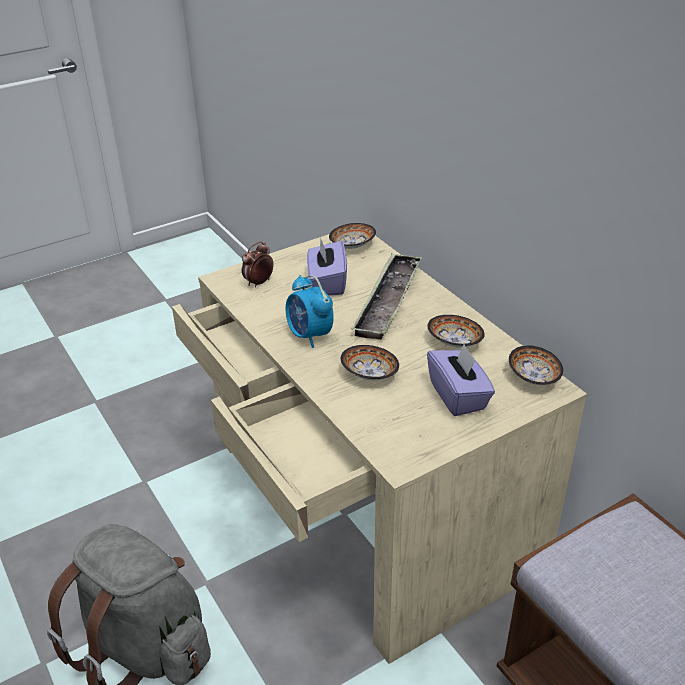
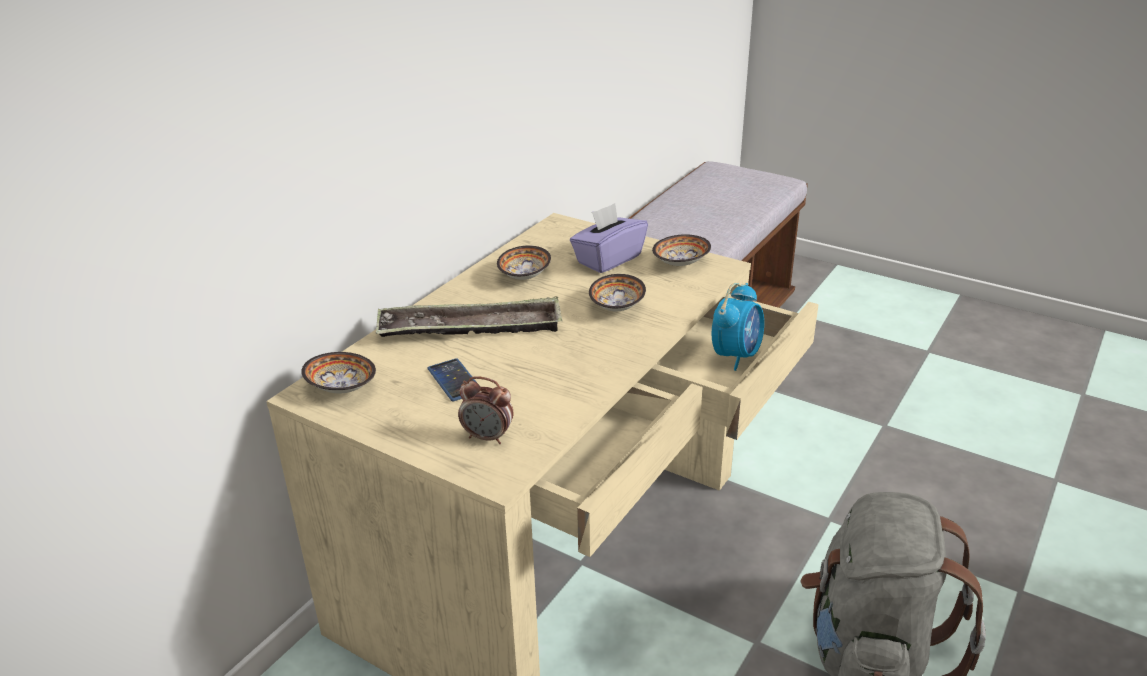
camera: 115 degrees left, 5 degrees down
(309, 335) = (579, 359): alarm clock -> alarm clock (736, 355)
(327, 283) = (455, 380): purple tissue box -> phone
(534, 376) = (549, 234): bowl -> bowl (679, 263)

